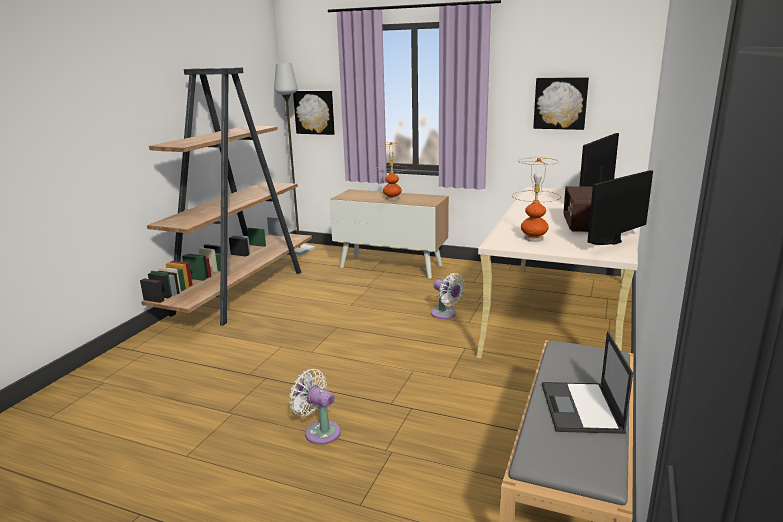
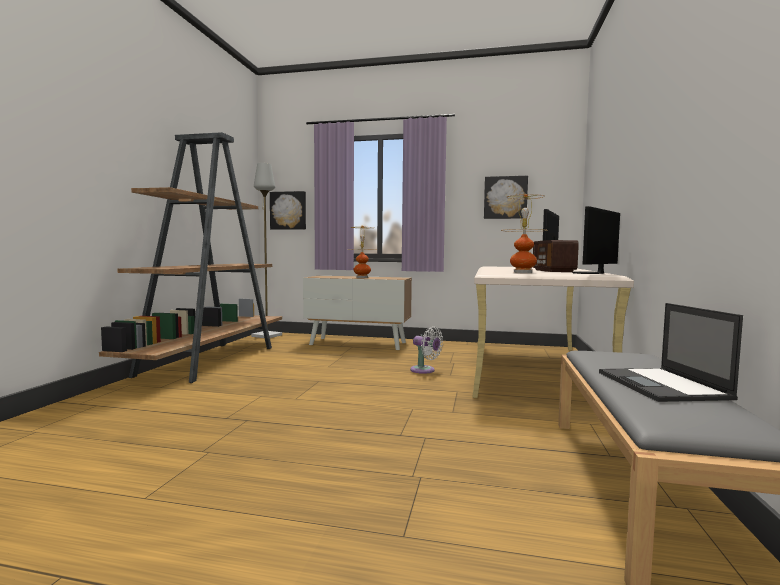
camera: 10 degrees left, 15 degrees down
(319, 431) = (324, 463): white fan -> none

